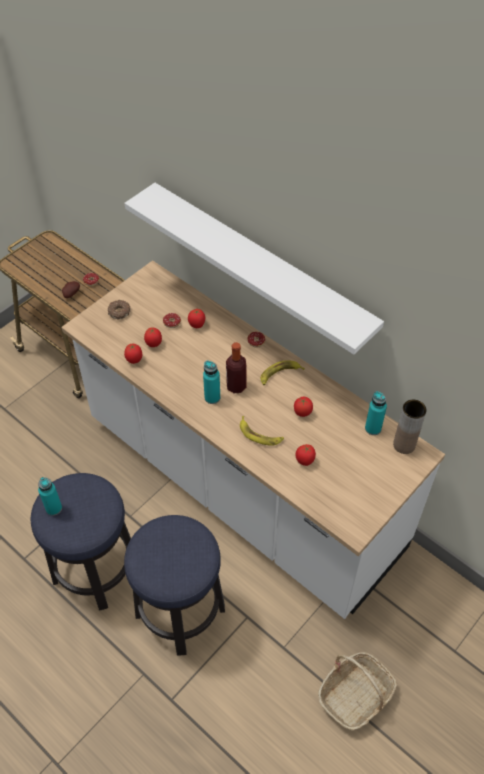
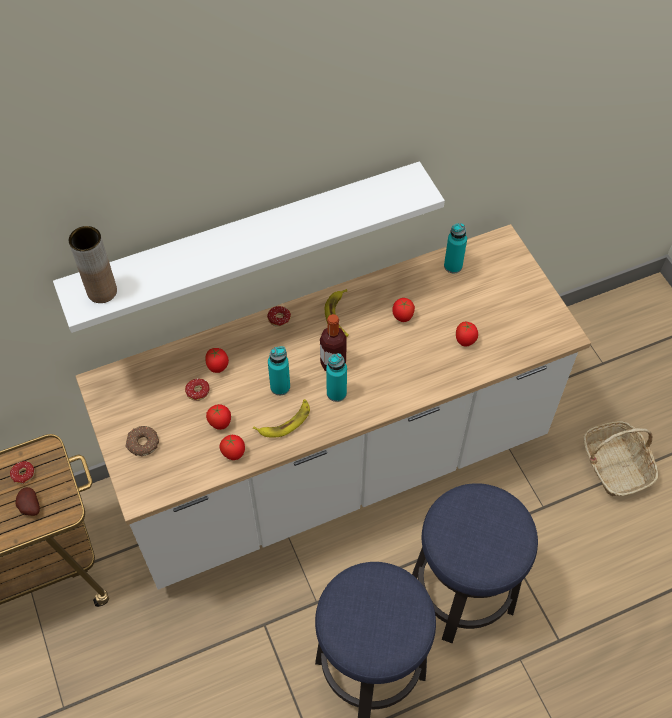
camera: 65 degrees left, 5 degrees up
(54, 508) = (364, 640): turquoise bottle -> turquoise bottle (280, 387)
(260, 434) = (411, 367): banana -> banana (285, 421)
(404, 445) = (485, 250): brown vase -> brown vase (102, 291)

